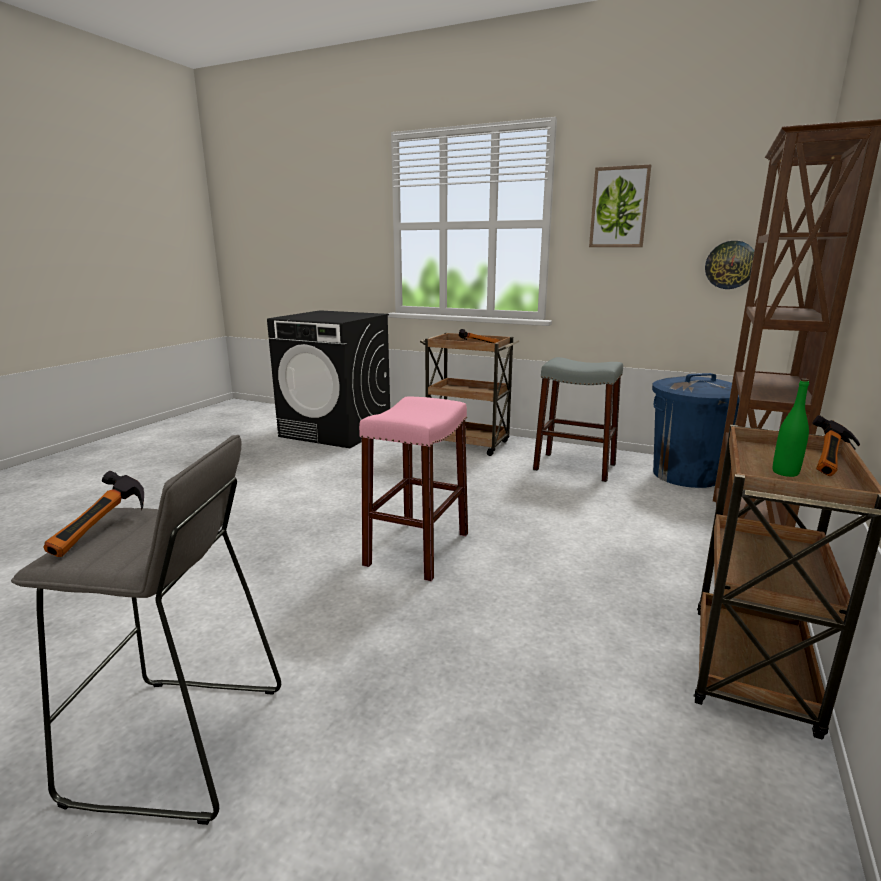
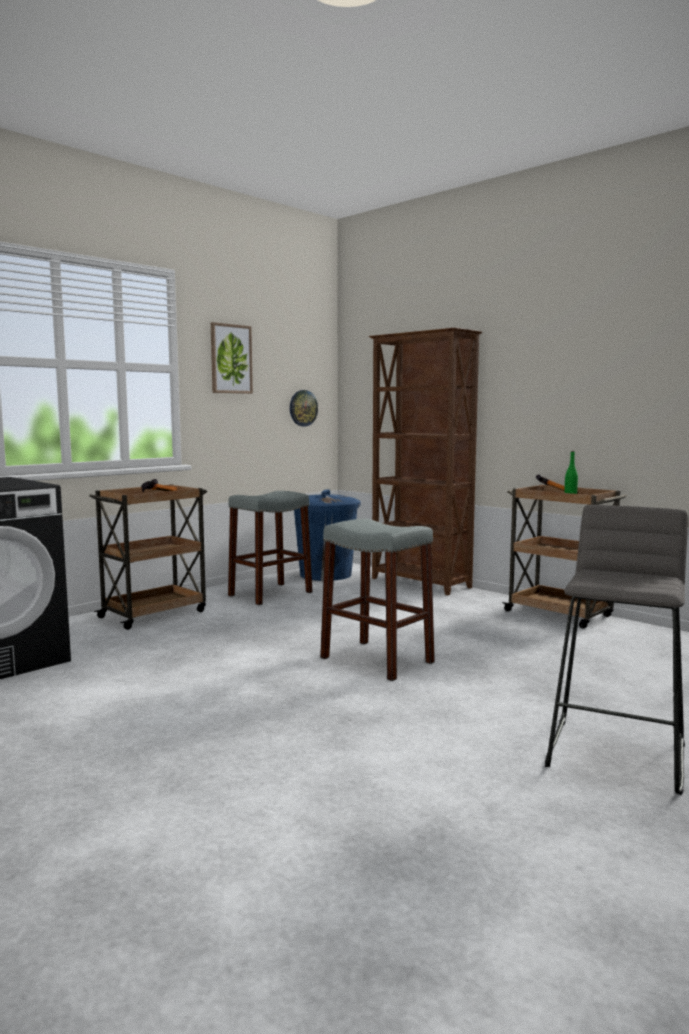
camera: 70 degrees left, 10 degrees down
(104, 531) = (620, 582): hammer -> none
(417, 549) = (377, 660): pink stool -> grey stool

